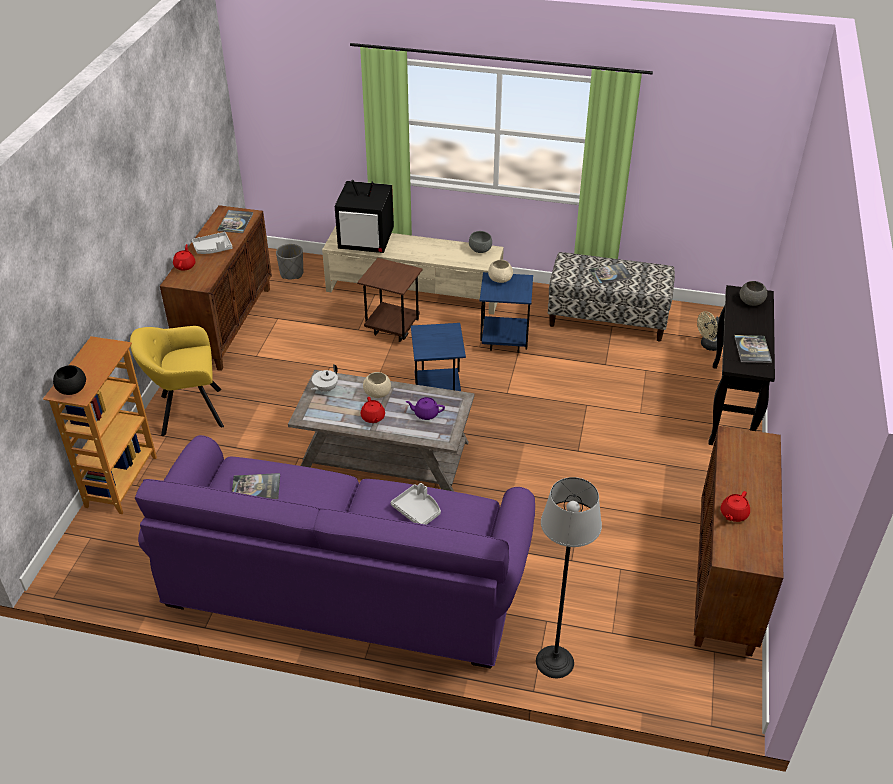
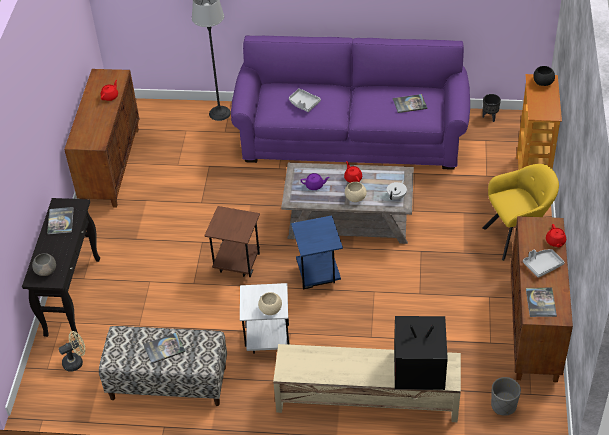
camera: 175 degrees right, 5 degrees up
(116, 588) = (490, 117): none -> black planter
(393, 329) = (375, 343): brown side table -> brown side table (236, 265)
(480, 250) = (296, 372): grey bowl -> none
(504, 341) = (267, 342): blue side table -> white side table

